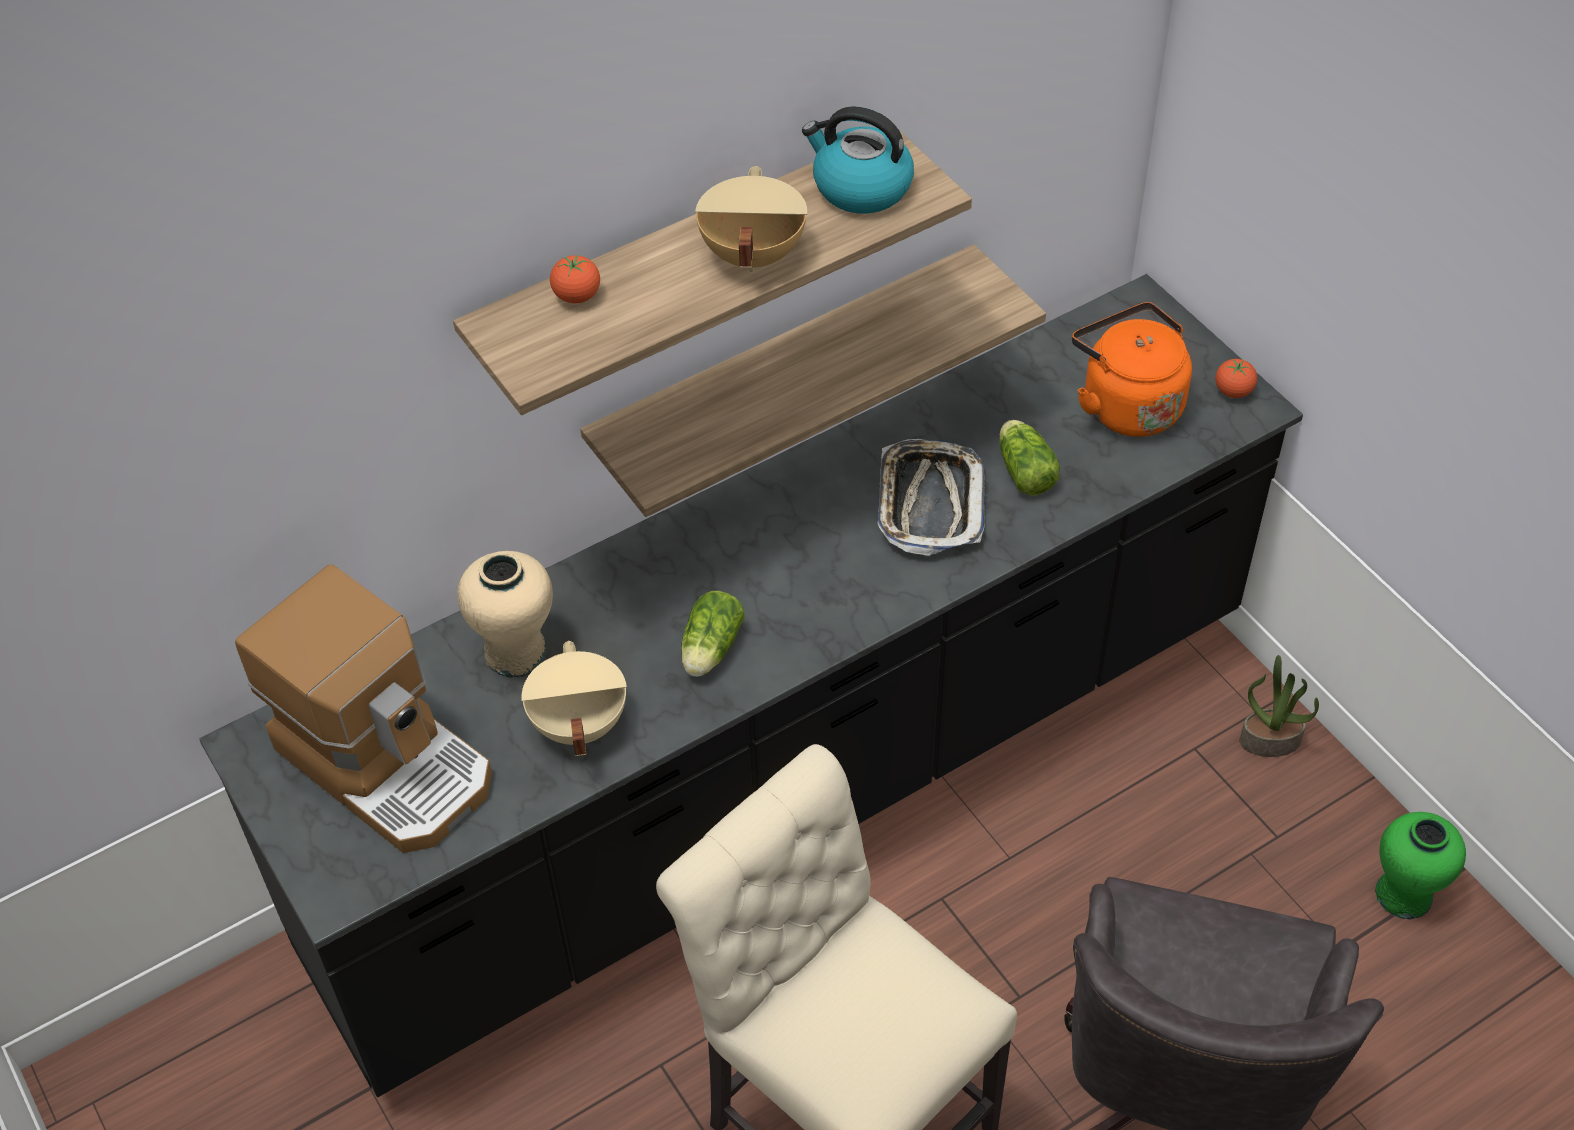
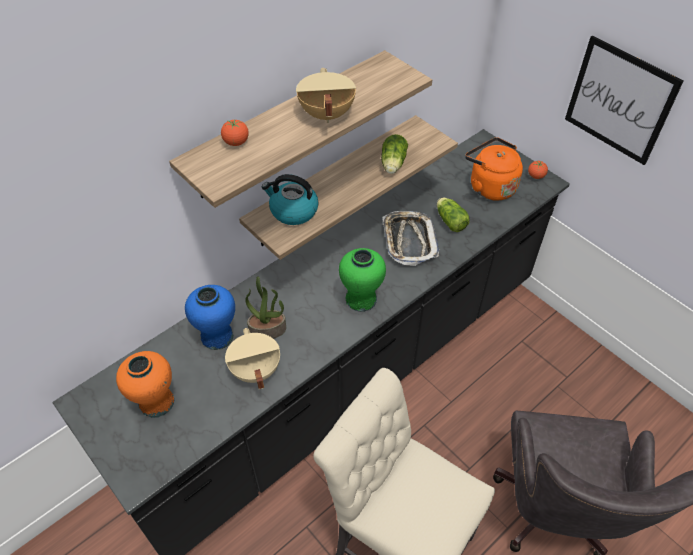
camera: 10 degrees left, 0 degrees up
(388, 761) = (156, 402): coffee machine -> orange vase
(515, 652) = (217, 336): beige vase -> blue vase
(710, 650) = (316, 324): lettuce -> lettuce (392, 164)
(860, 187) = (374, 78): kettle -> kettle (293, 211)
(1270, 740) = (553, 333): potted plant -> potted plant (268, 329)
(1375, 262) = (619, 101): none -> picture
(1403, 894) = (627, 397): green vase -> green vase (361, 299)

